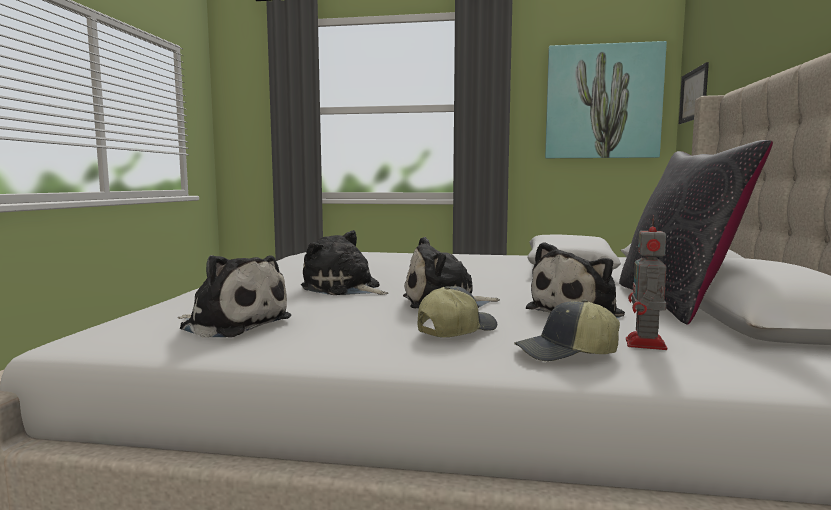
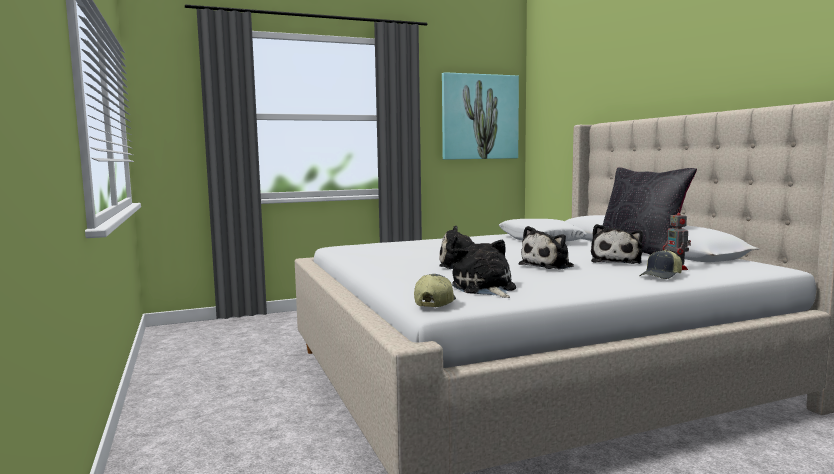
camera: 30 degrees left, 0 degrees up
(233, 324) = (484, 288): plush toy -> plush toy turned 105 degrees counterclockwise
(456, 330) = (595, 275): cap -> cap (434, 302)
(693, 95) = (544, 116): picture -> none

